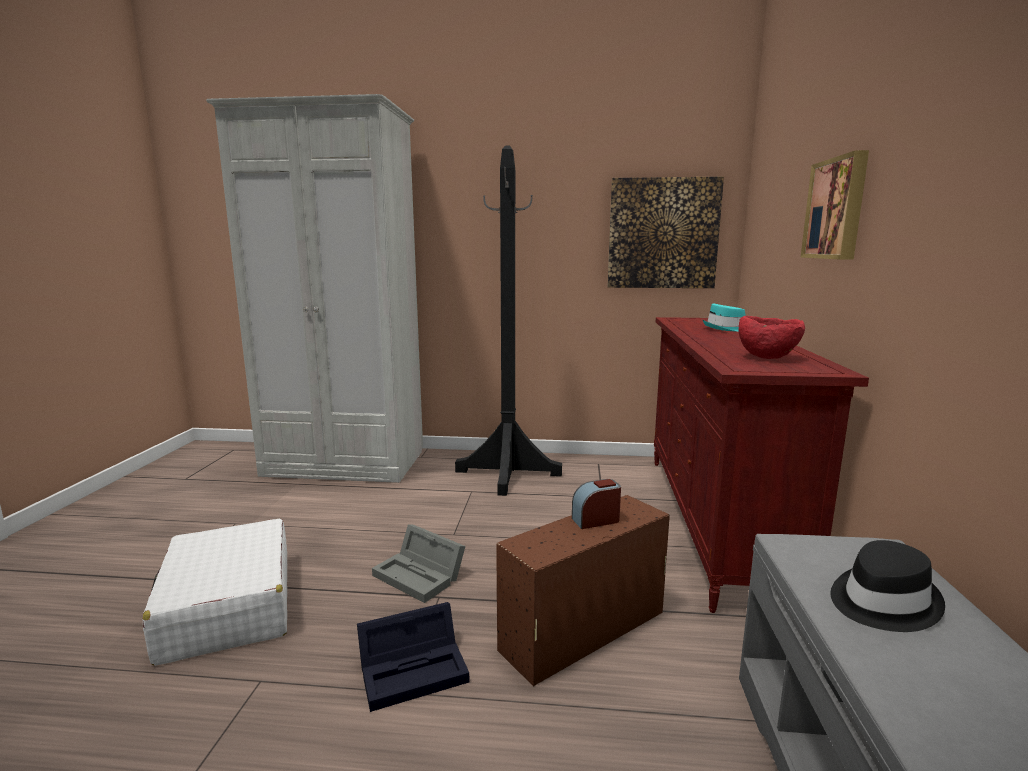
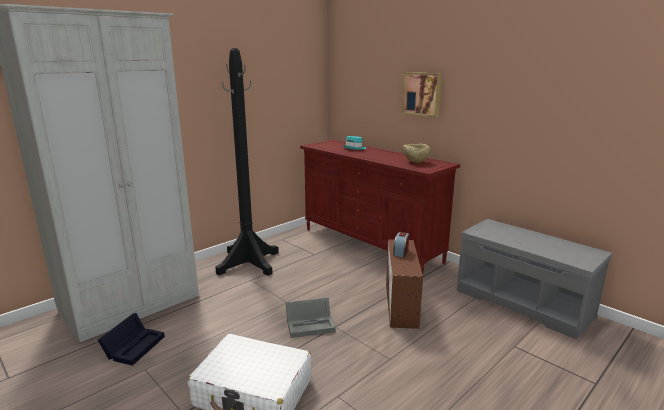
camera: 50 degrees left, 5 degrees up
(415, 668) = (379, 350): black storage box -> black storage box (134, 346)
(663, 233) = (294, 95): picture -> none
(767, 357) = (415, 162): red bowl -> beige bowl
(881, 601) = (514, 236): black hat -> none

